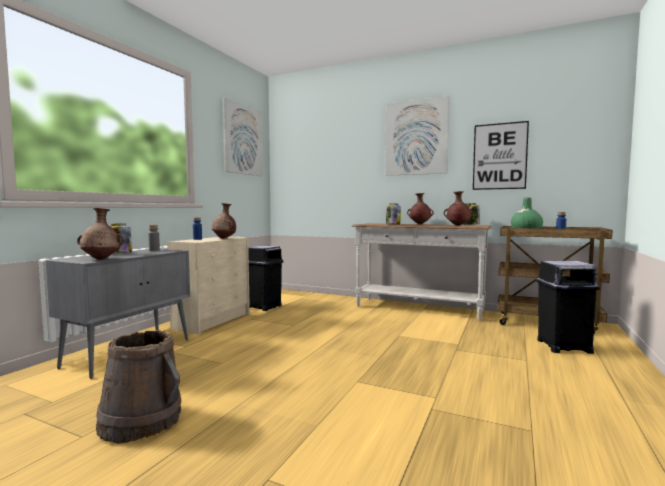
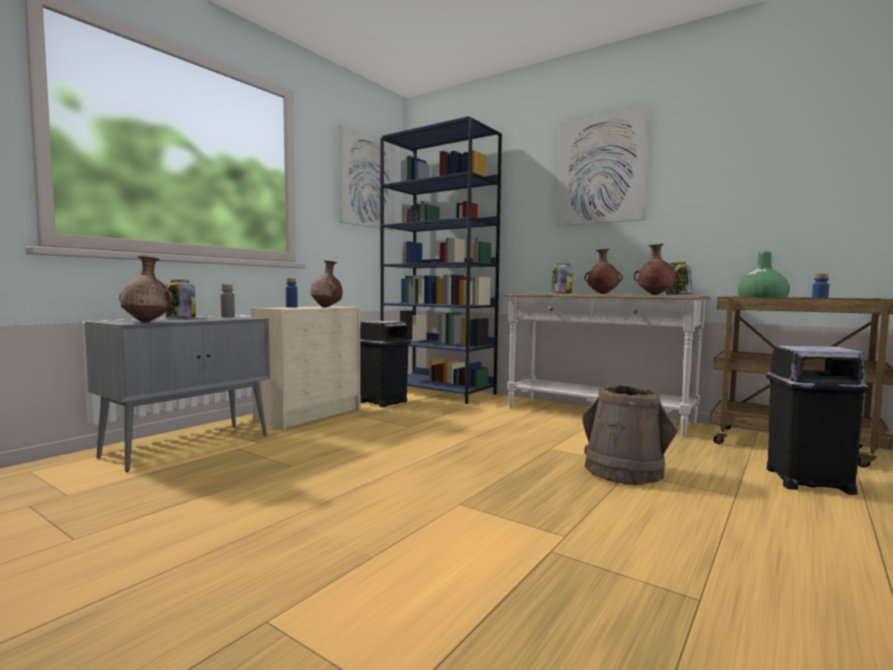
camera: 10 degrees right, 0 degrees up
(141, 421) = (153, 527): brown bucket -> brown bucket (624, 472)
(300, 296) = (438, 392): none -> blue bookcase
(499, 156) = (726, 192): picture -> none

